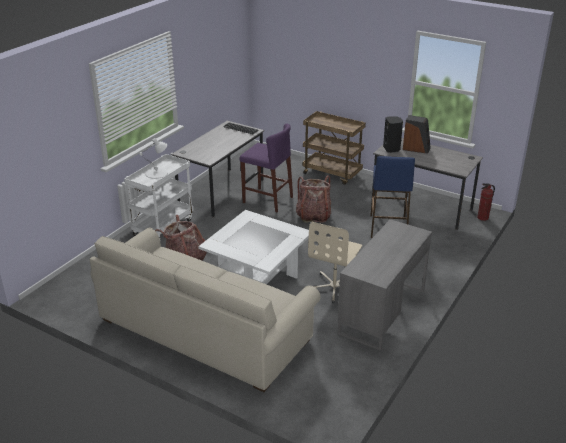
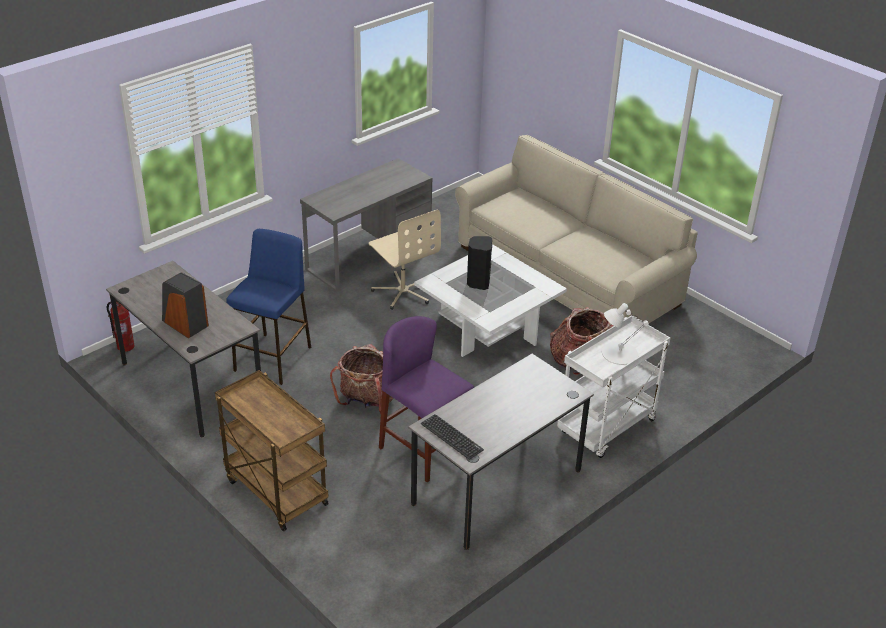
camera: 165 degrees left, 5 degrees up
(334, 287) = (403, 292): beige office chair -> beige office chair turned 105 degrees clockwise
(392, 149) = (223, 330): black speaker -> black speaker (478, 282)

